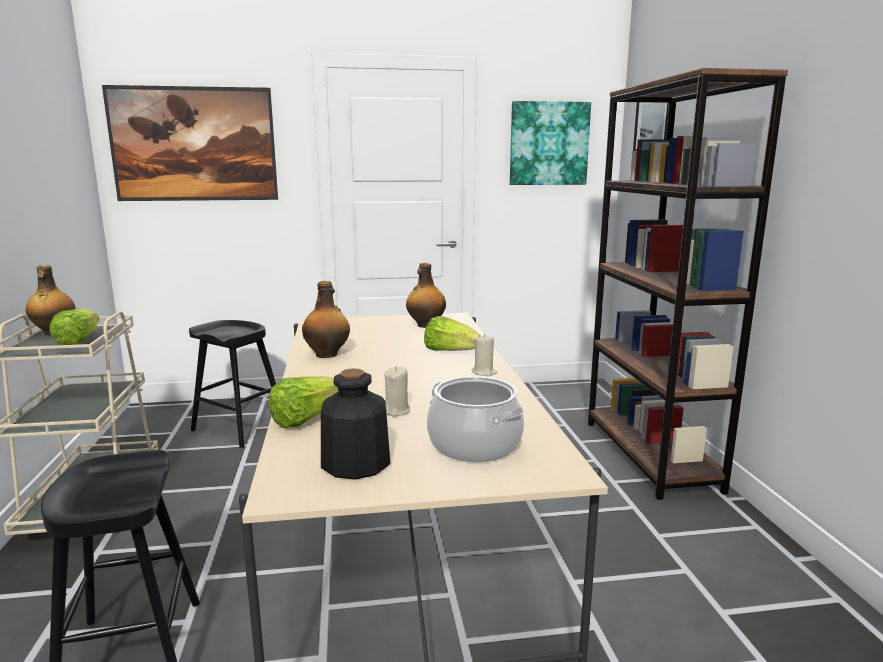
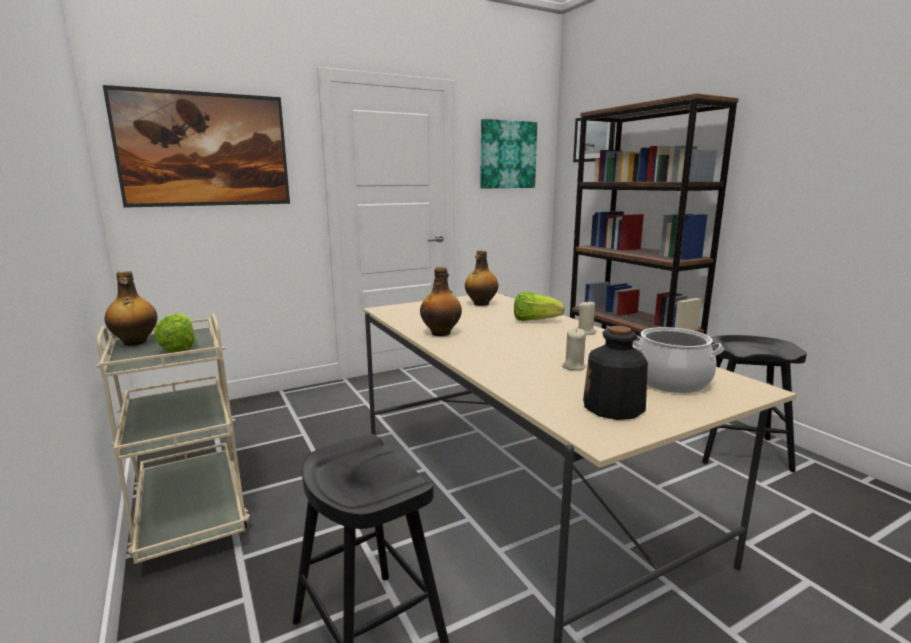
camera: 20 degrees left, 0 degrees up
(240, 428) = (281, 421): black stool -> black stool (736, 450)
(306, 420) = (516, 383): lettuce -> none

